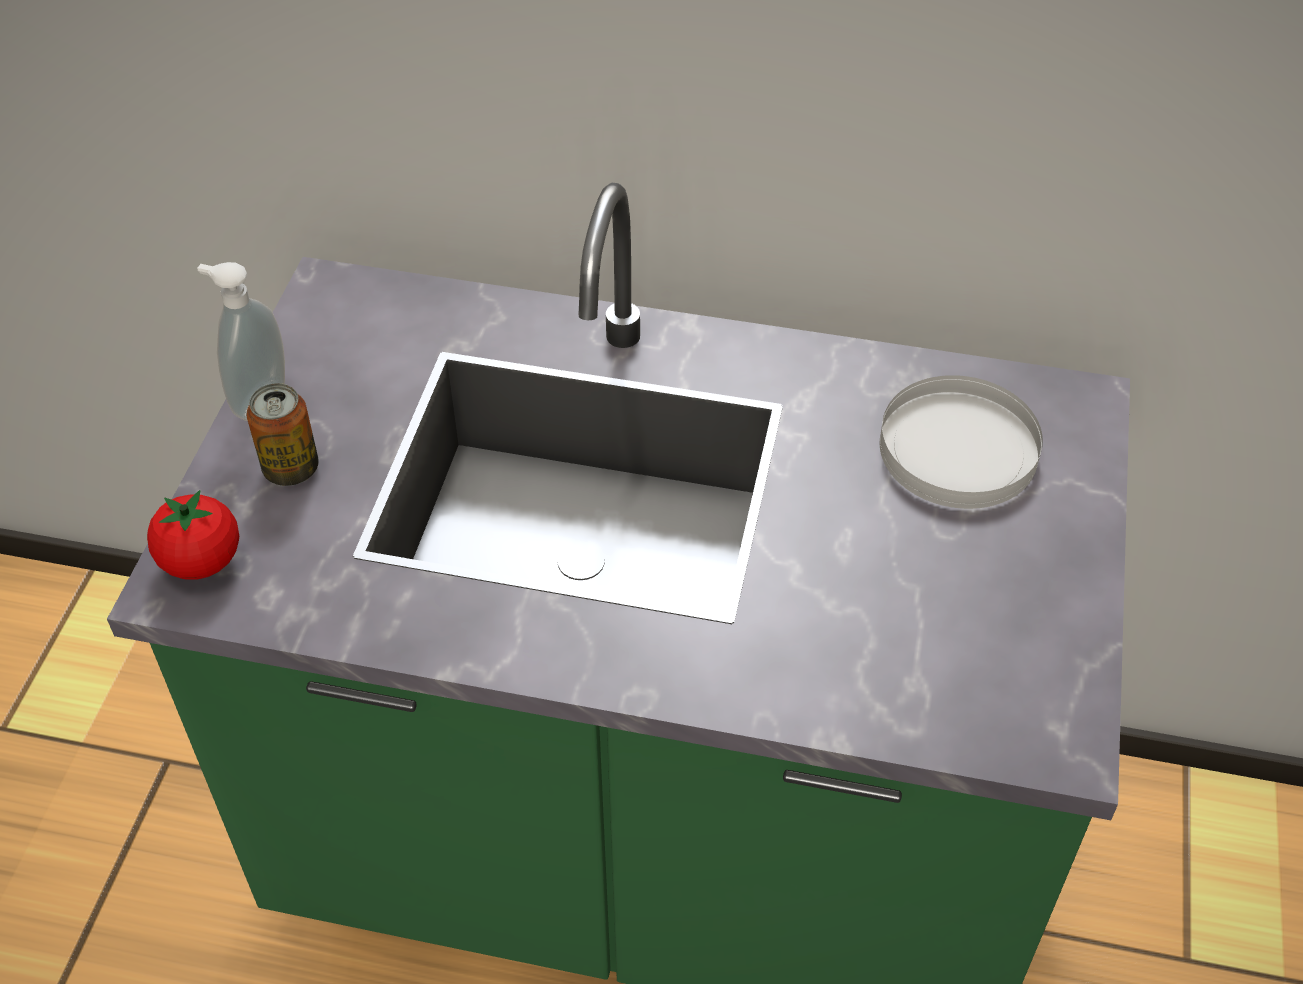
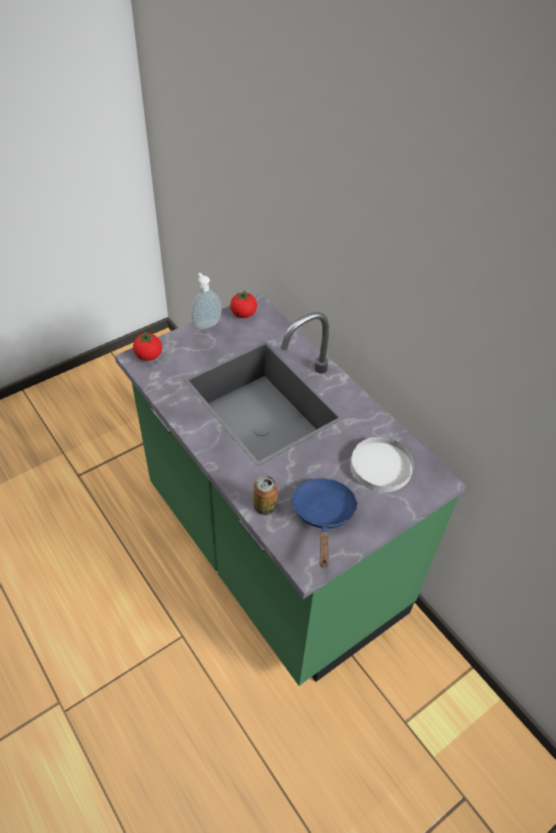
camera: 40 degrees right, 0 degrees up
(291, 469) = (194, 347): can -> can (265, 506)
(322, 325) = (243, 314): none -> tomato
(974, 623) = (323, 516): none -> blue frying pan

